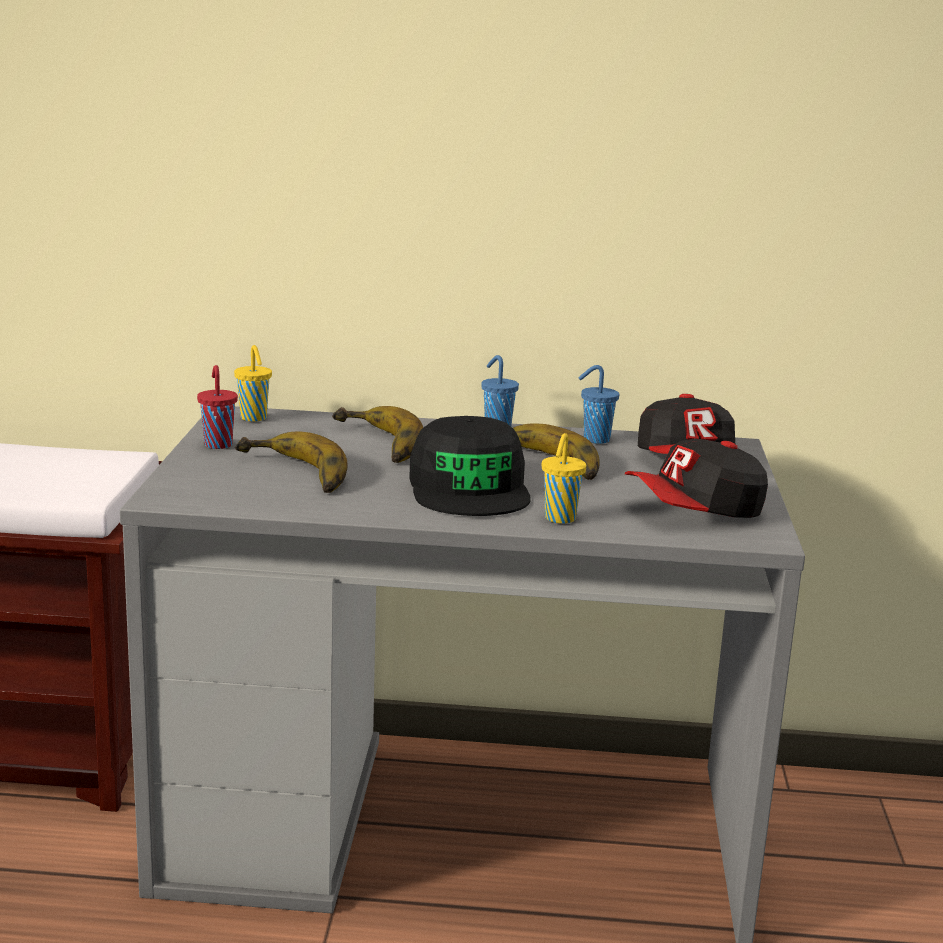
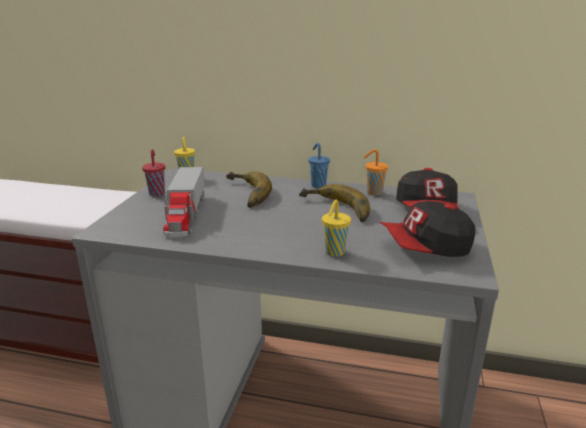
camera: 10 degrees right, 5 degrees up
(291, 474) = (185, 214): banana -> toy truck
(470, 489) = (286, 227): black cap -> none
(594, 440) = (373, 193): blue cup -> orange cup

